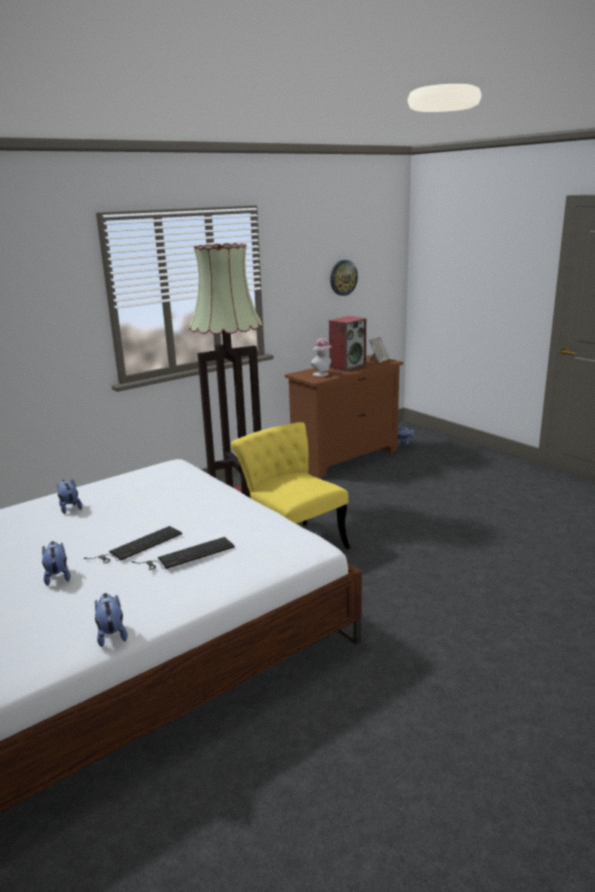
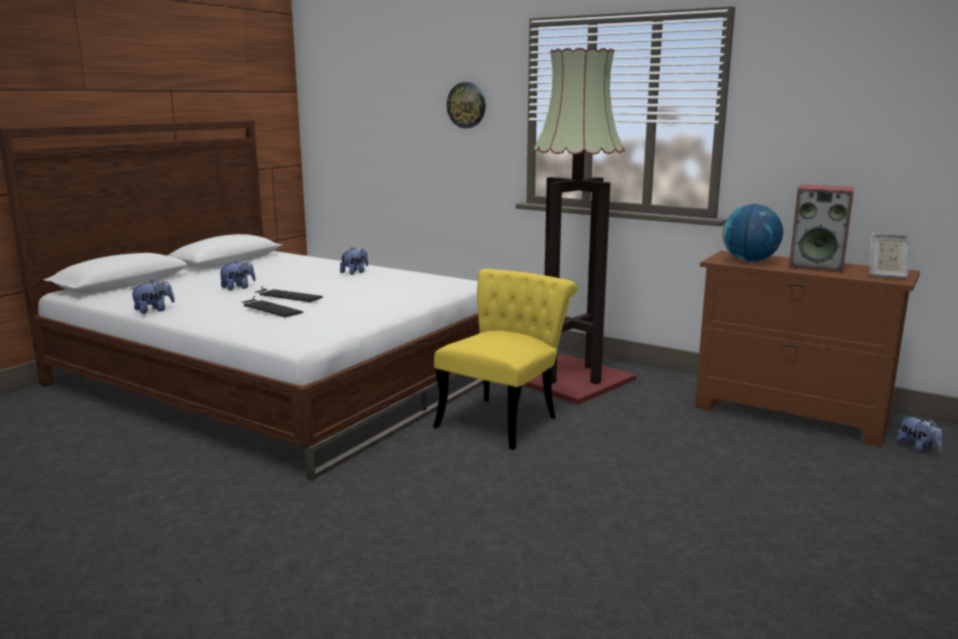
camera: 70 degrees right, 5 degrees down
(322, 374) = (749, 261): hat -> globe
(343, 277) = (898, 127): wall clock -> wall clock (466, 105)

